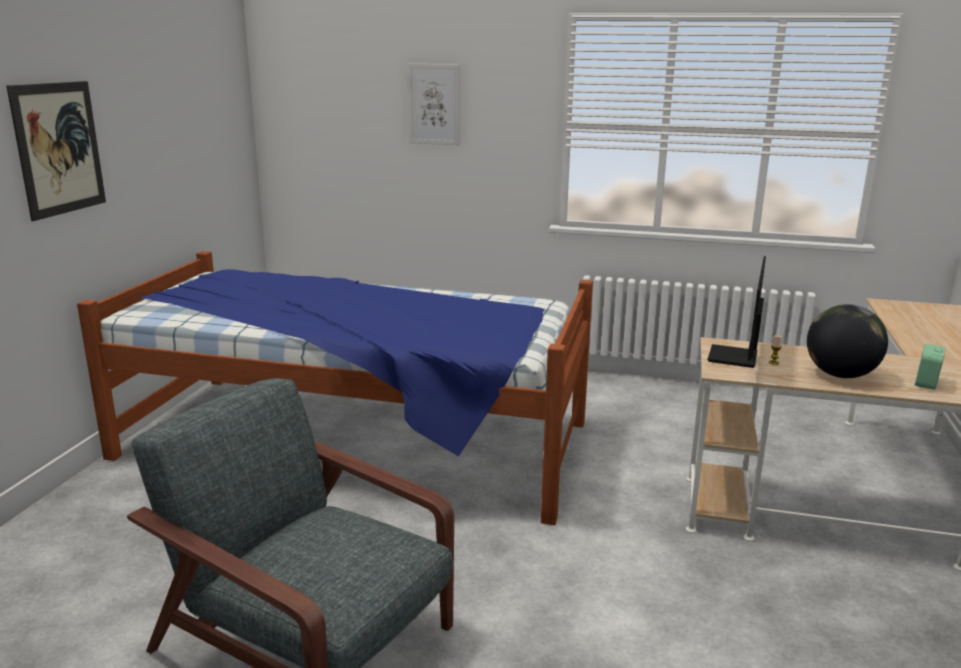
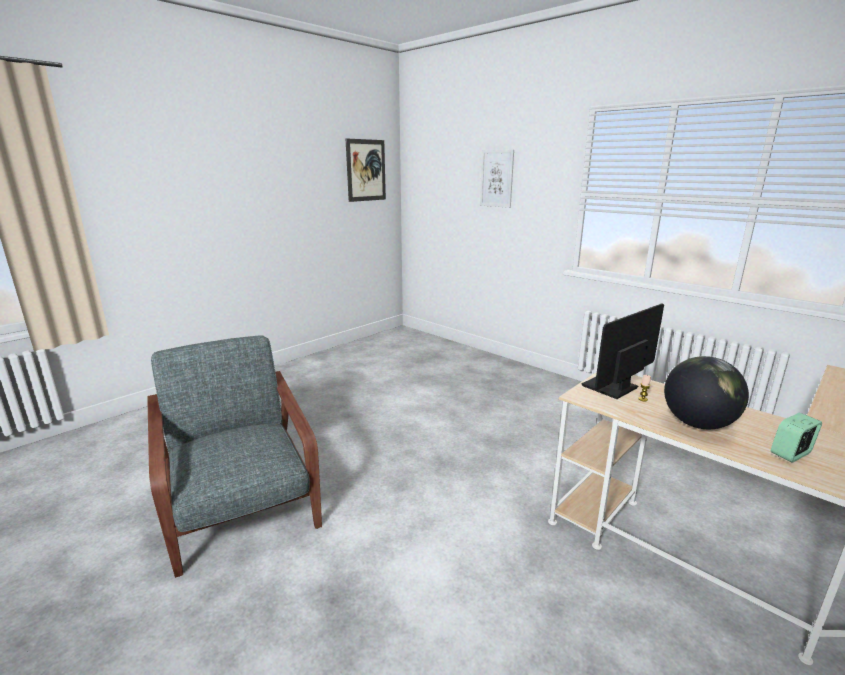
camera: 30 degrees right, 0 degrees up
(59, 148) = (243, 195): picture -> picture (366, 170)
(355, 441) = (385, 394): bed -> none

